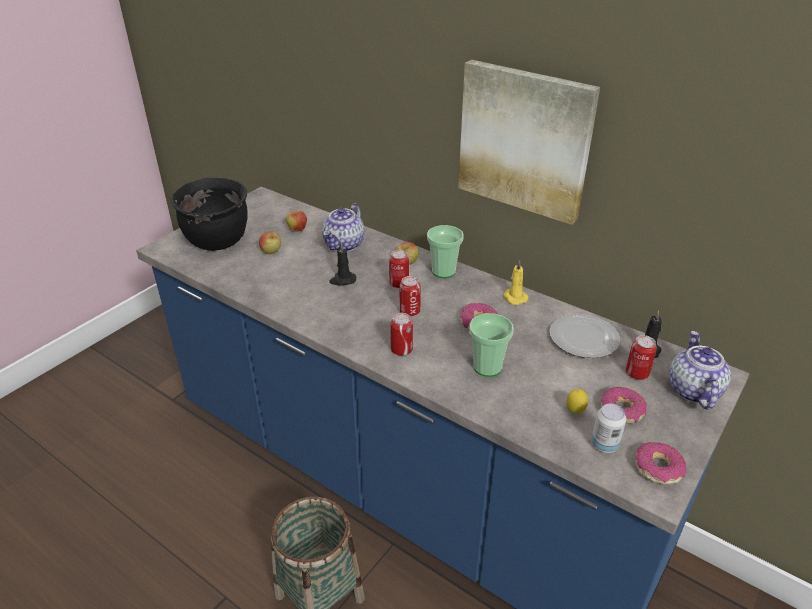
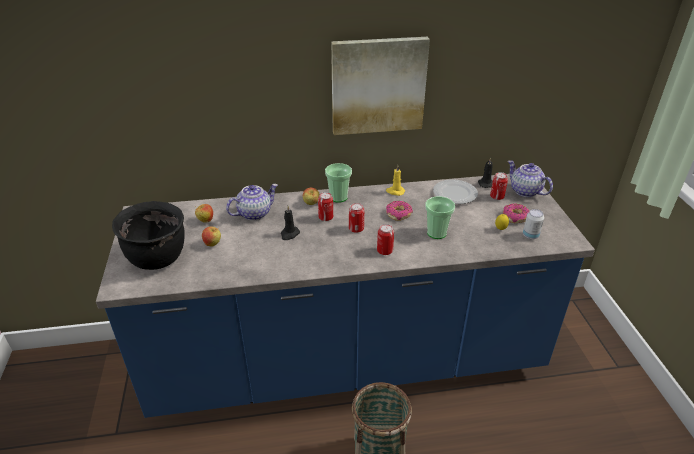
camera: 45 degrees left, 0 degrees up
(344, 245) = (254, 213): teapot -> teapot turned 105 degrees counterclockwise
(658, 468) = (560, 232): donut -> none

